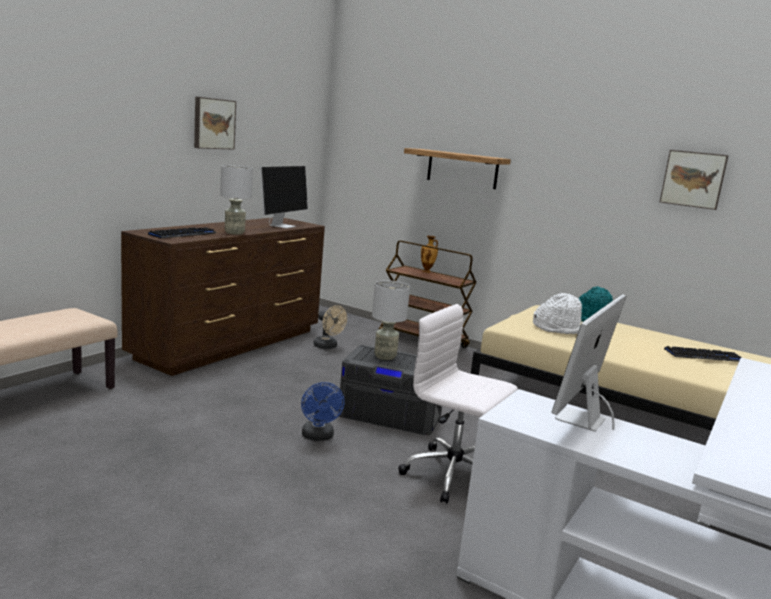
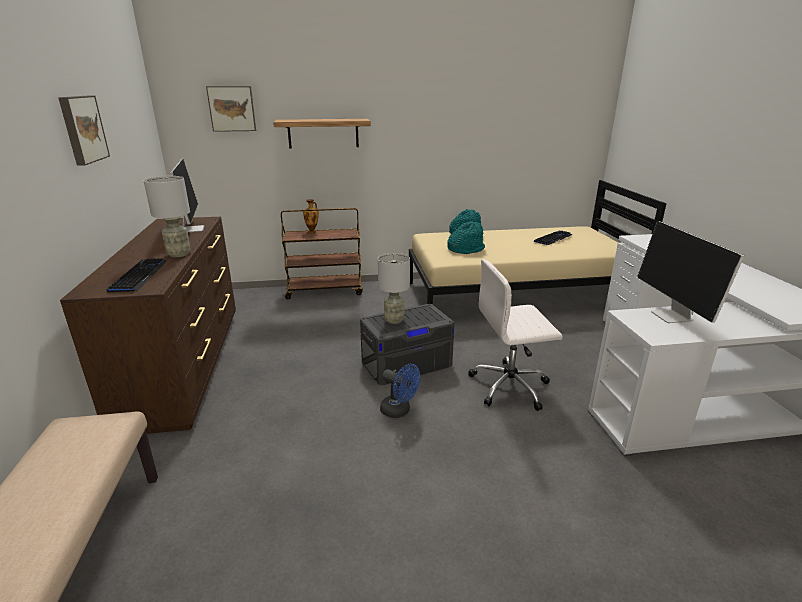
camera: 40 degrees left, 10 degrees up
(328, 346) = (270, 328): beige fan -> none
(557, 329) = (465, 249): white hat -> turquoise hat
(693, 179) = (508, 116): picture -> picture (232, 108)

